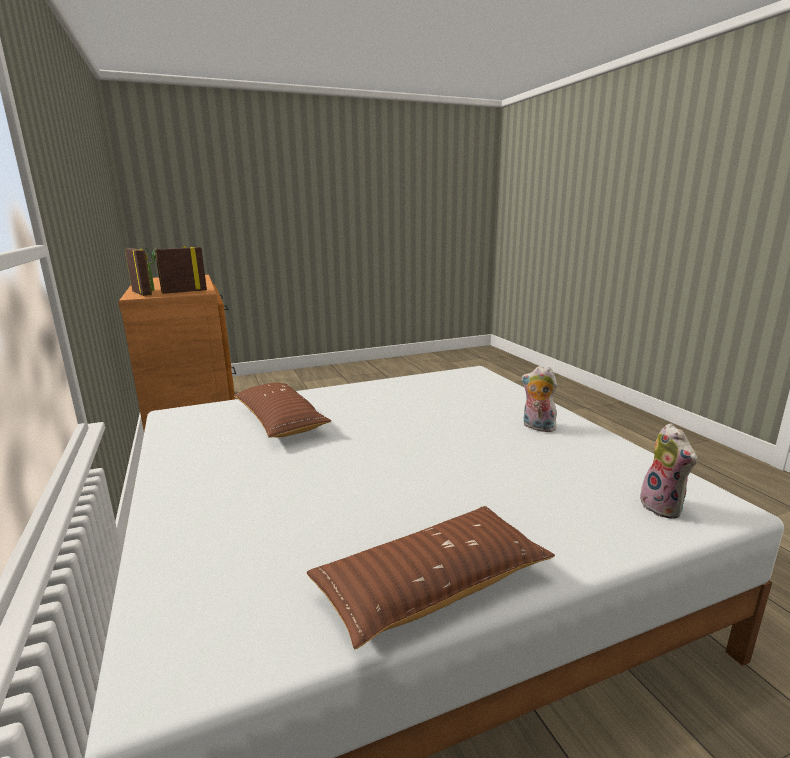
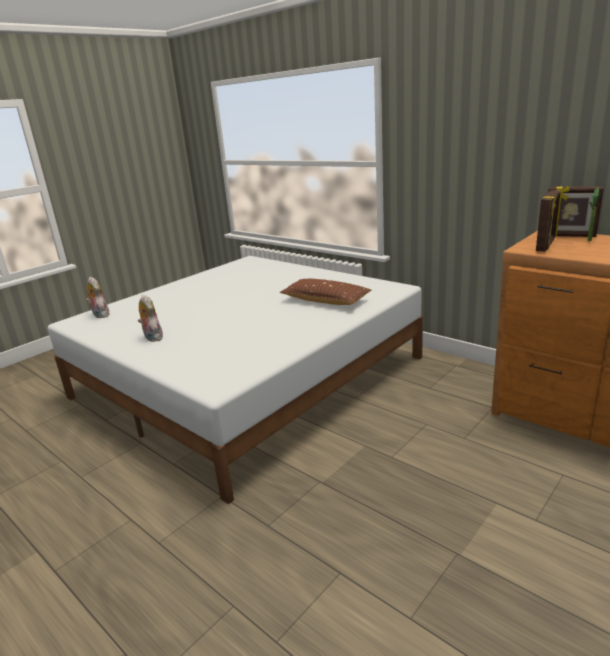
camera: 155 degrees right, 5 degrees up
(432, 586) = (194, 280): brown pillow -> none
(537, 427) = (152, 337): plush toy -> plush toy turned 135 degrees counterclockwise

